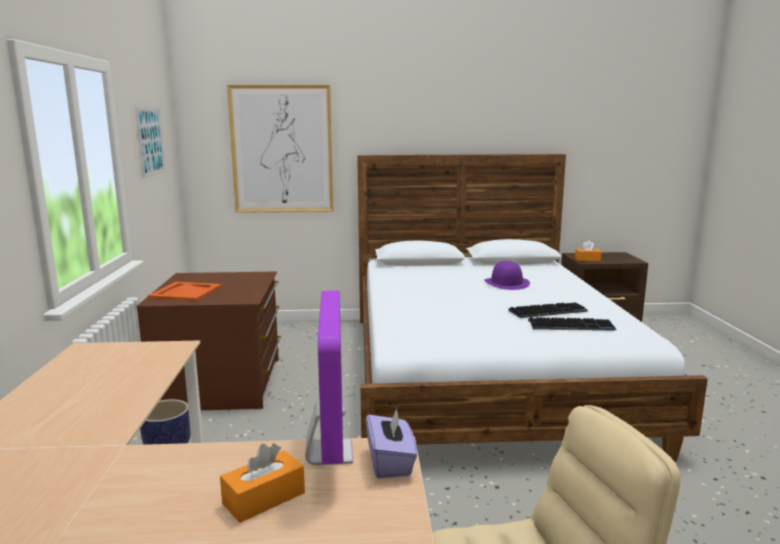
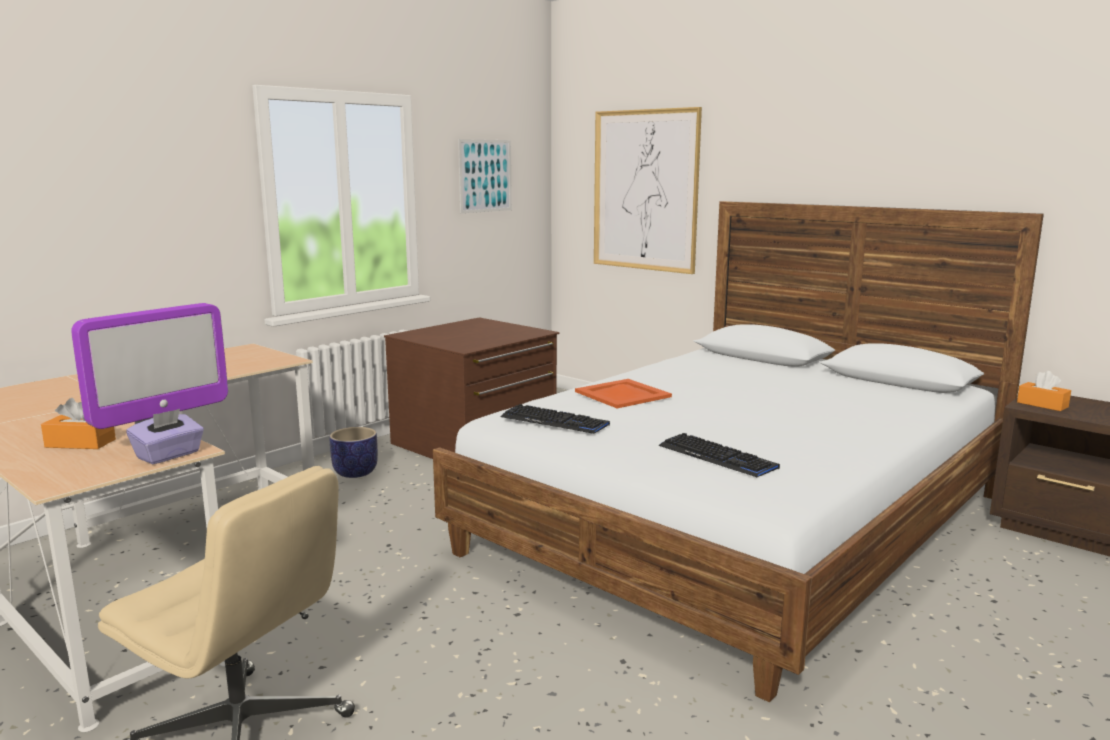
camera: 45 degrees right, 0 degrees up
(186, 292) = (442, 333): orange tray -> orange tray (623, 394)
(507, 283) = (795, 400): purple hat -> none
(548, 312) = (742, 438): keyboard -> keyboard (554, 421)

